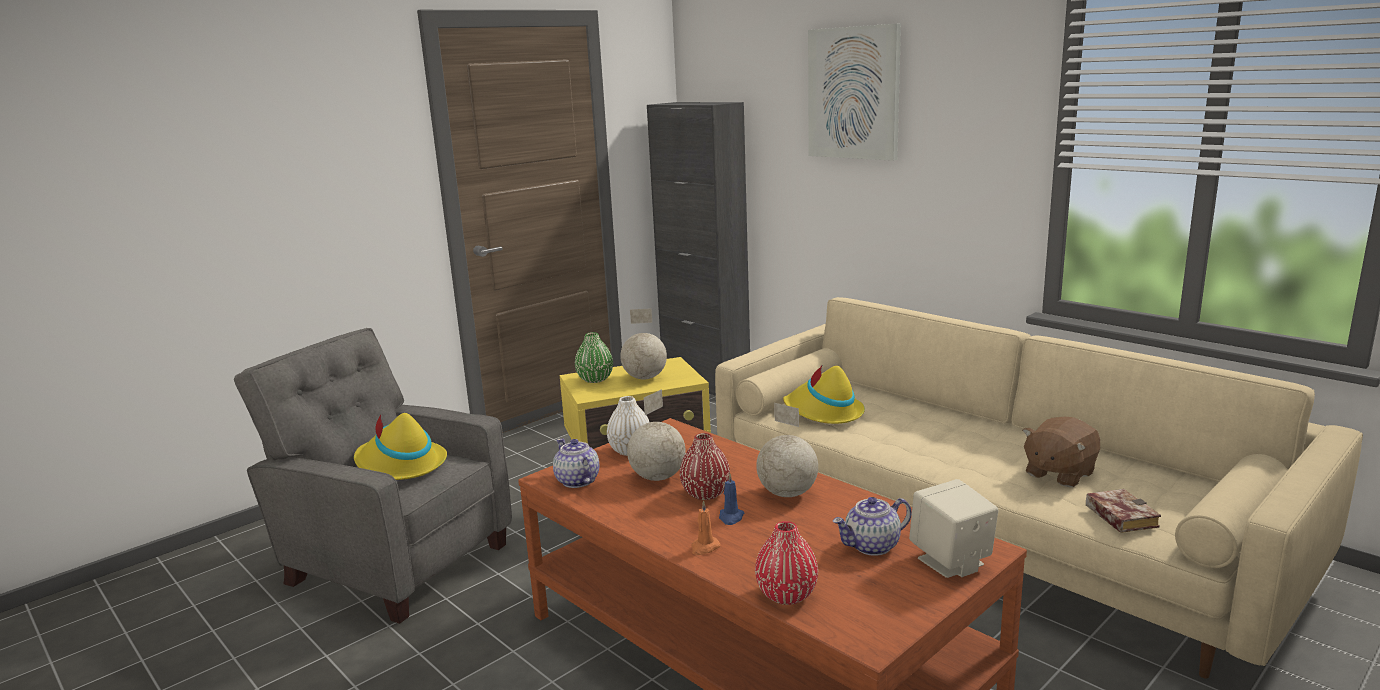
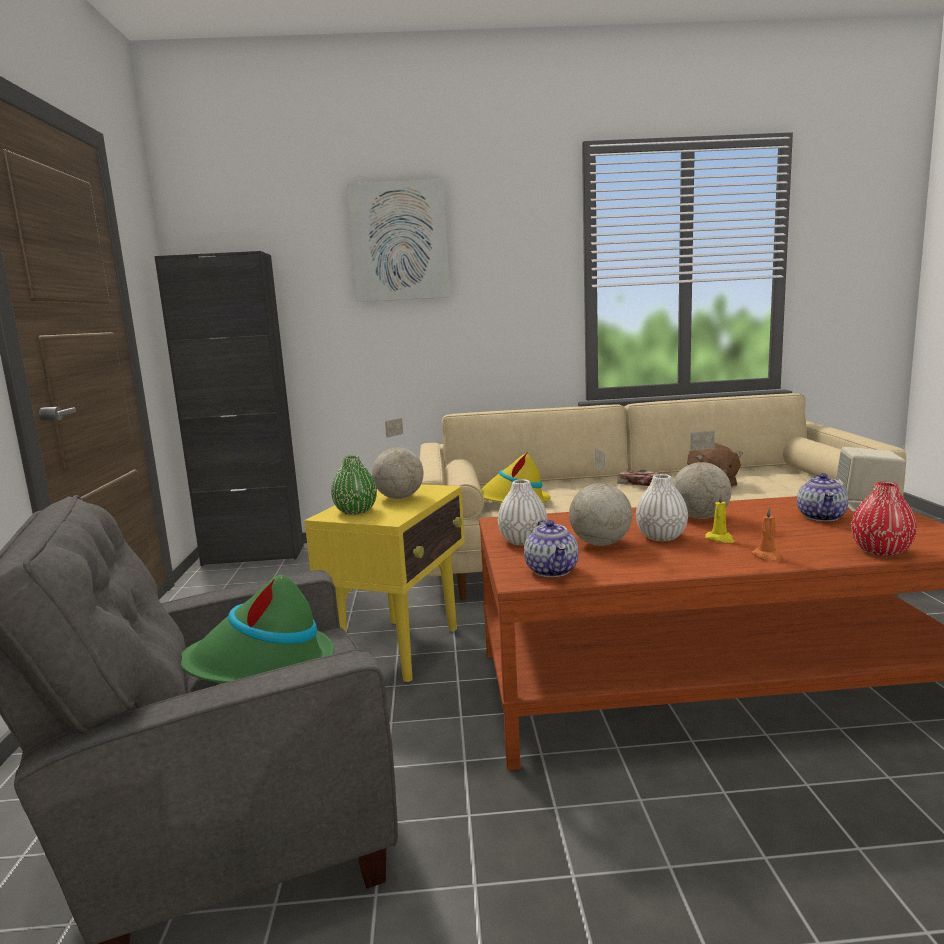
camera: 50 degrees left, 5 degrees down
(400, 465) = (262, 665): yellow hat -> green hat
(576, 481) = (552, 571): teapot -> teapot turned 105 degrees counterclockwise
(705, 493) = (661, 537): red vase -> white vase
(731, 517) = (720, 539): blue candle -> yellow candle
(1117, 516) = (785, 488): book -> book (637, 482)

